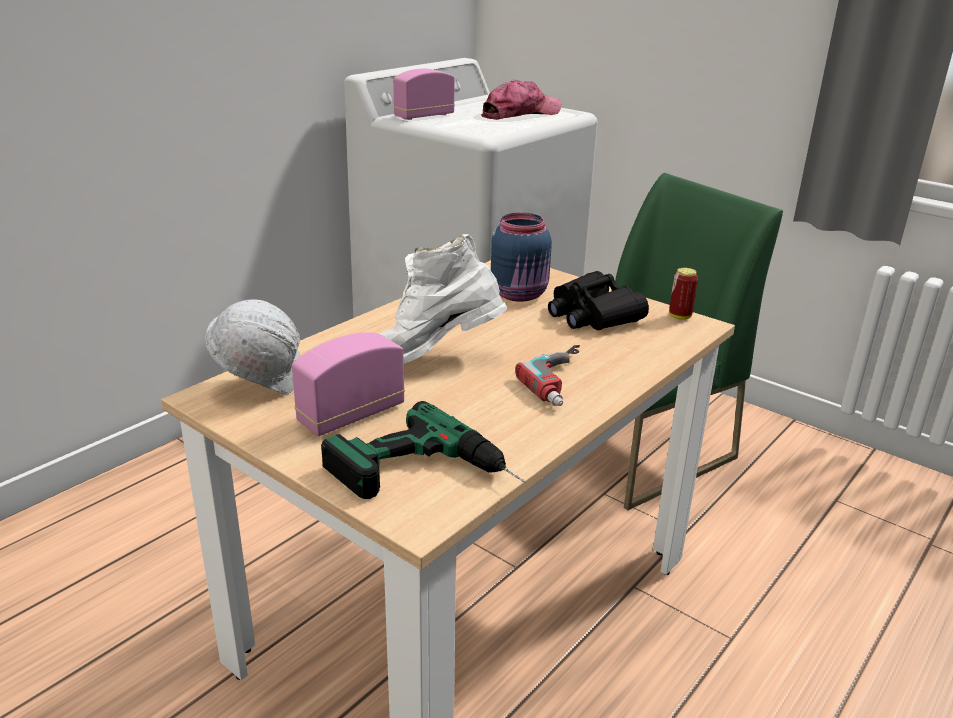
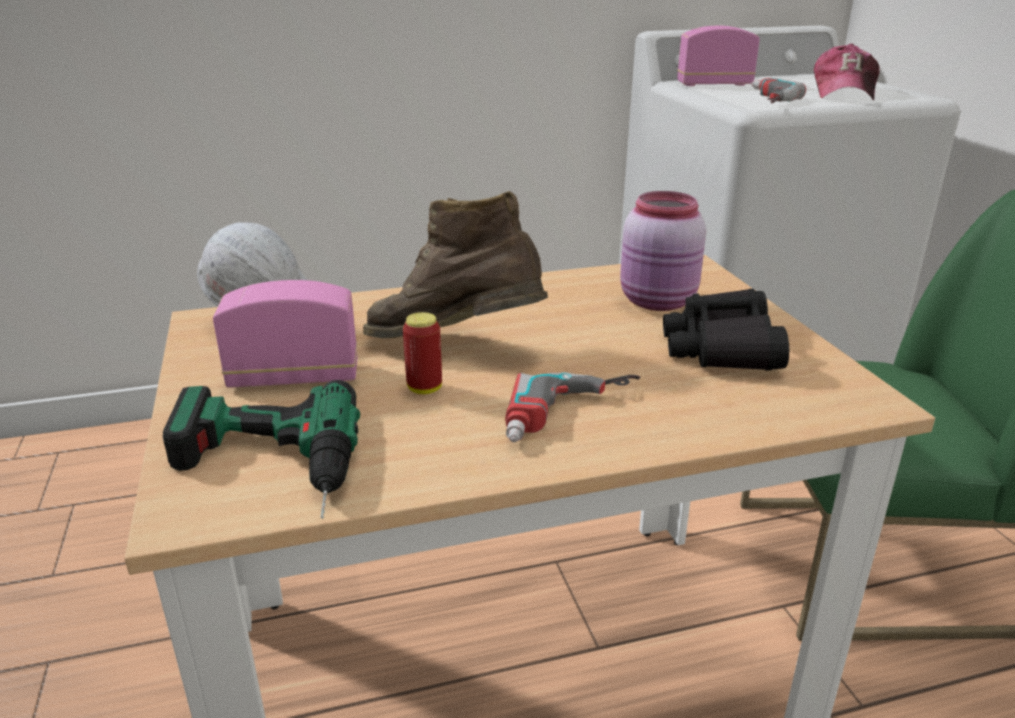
camera: 35 degrees right, 0 degrees up
(433, 359) = (456, 345): white boot -> brown boot
(479, 127) = (762, 100): none -> power drill
(520, 114) = (844, 92): cap -> cap turned 105 degrees clockwise
(520, 294) = (659, 302): blue jar -> pink jar
(680, 316) = (853, 382): can -> can (424, 388)

